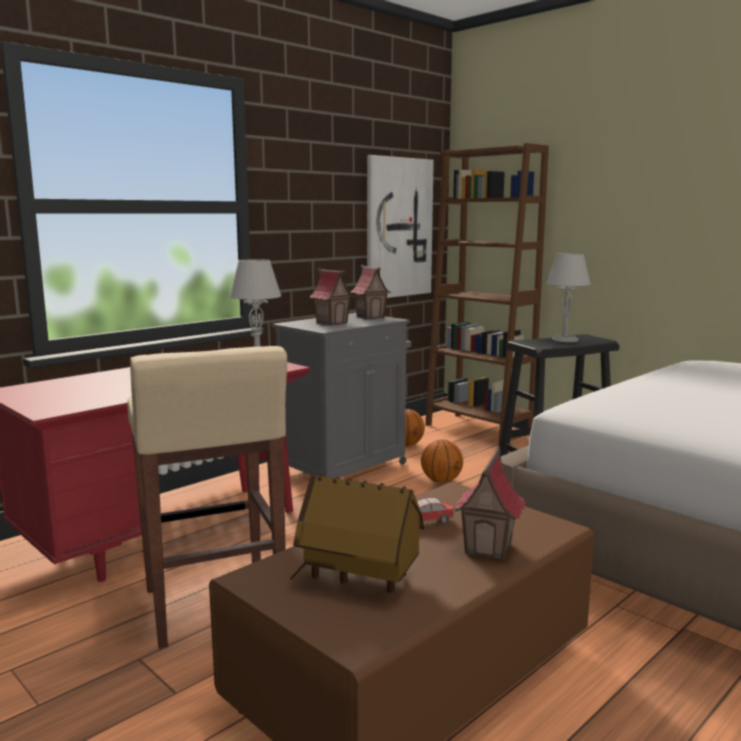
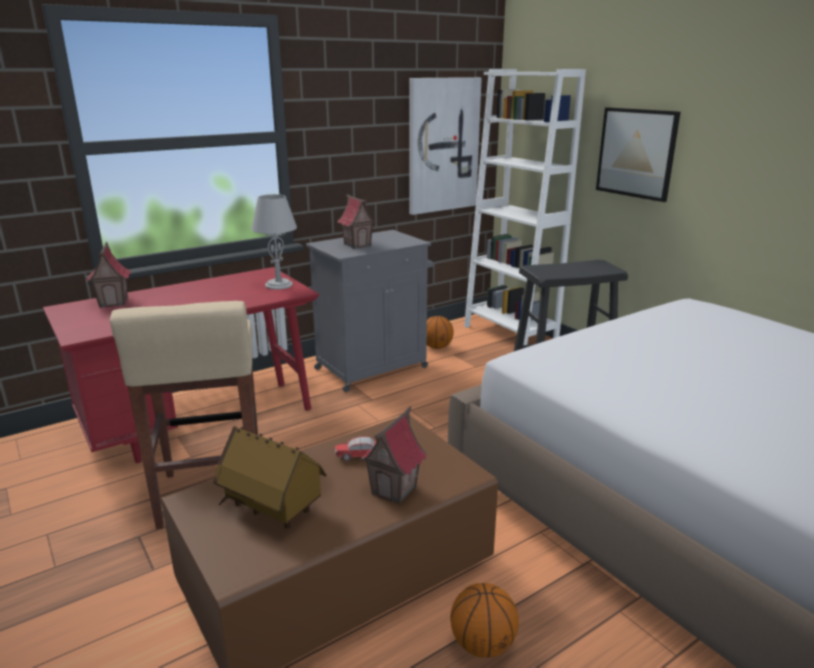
camera: 10 degrees right, 10 degrees up
(370, 317) = (398, 237): toy house -> toy house (114, 302)
(441, 481) = (450, 388): basketball -> basketball (482, 644)
(478, 429) = (510, 334): brown bookcase -> white bookcase
(564, 339) = (576, 266): grey table lamp -> none
(610, 223) = (636, 153): none -> picture

